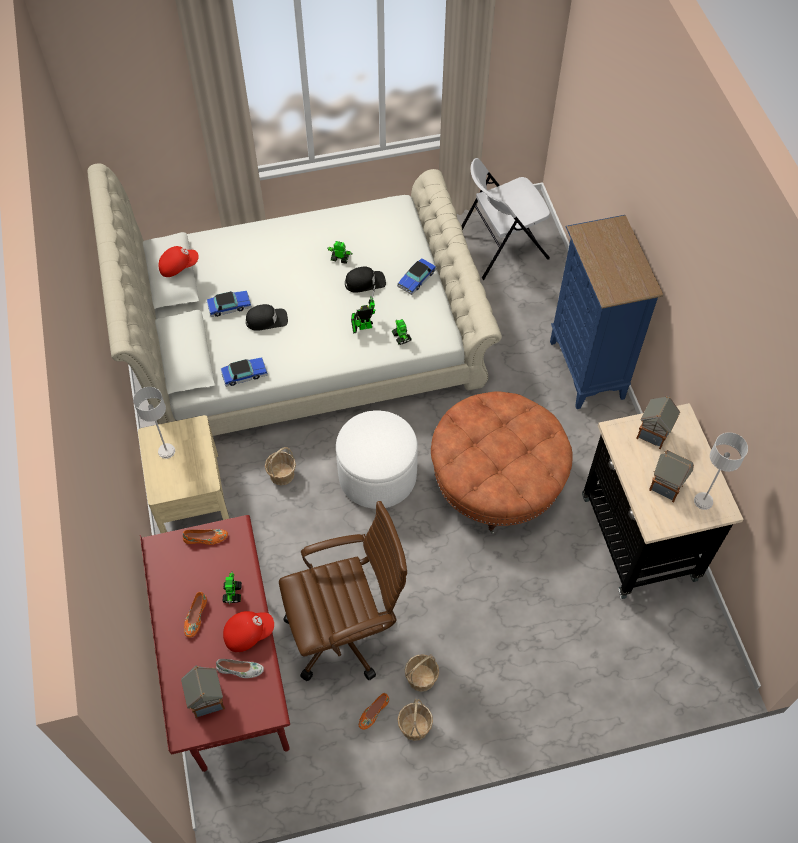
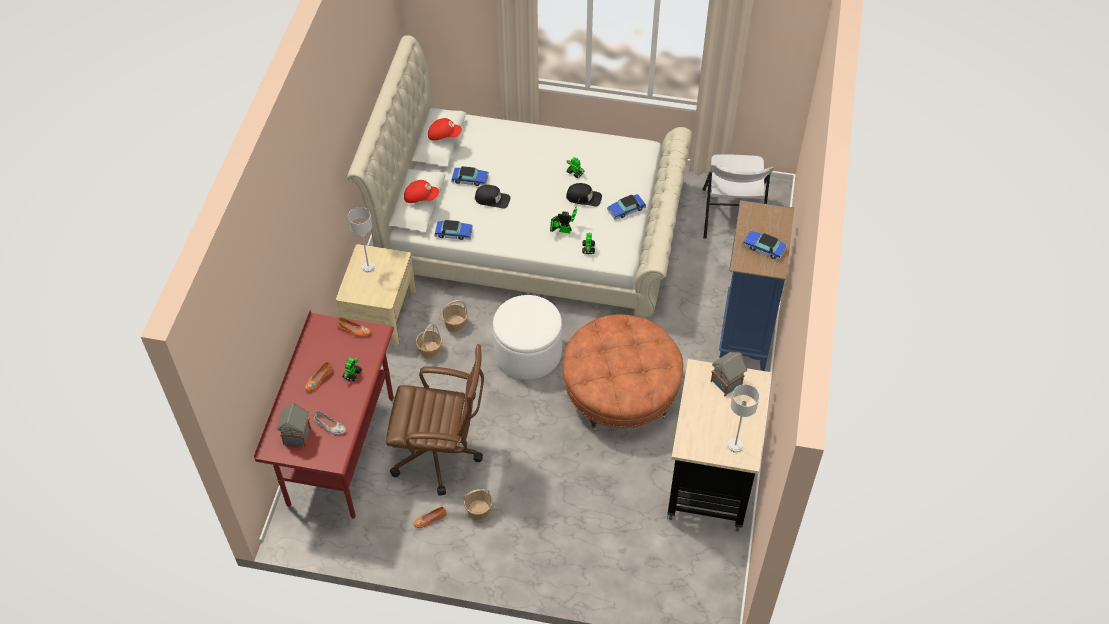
camera: 25 degrees right, 5 degrees down
(248, 633) = (348, 404): red cap -> red cap (421, 197)
(414, 726) = (454, 542): basket -> basket (430, 350)
(502, 246) = (731, 214): white chair -> white chair turned 90 degrees counterclockwise
(622, 270) = (764, 248): none -> toy car
(665, 485) = (712, 423): toy house -> none

